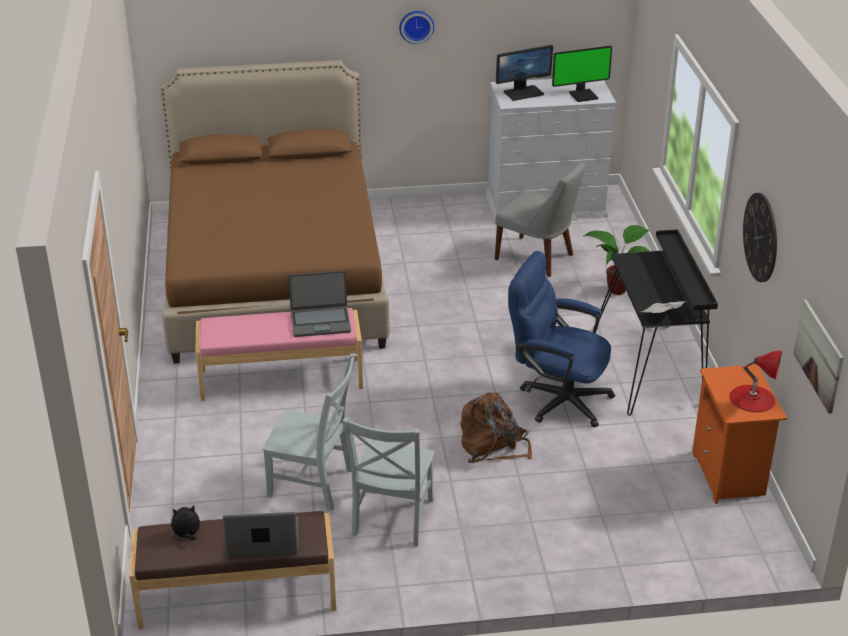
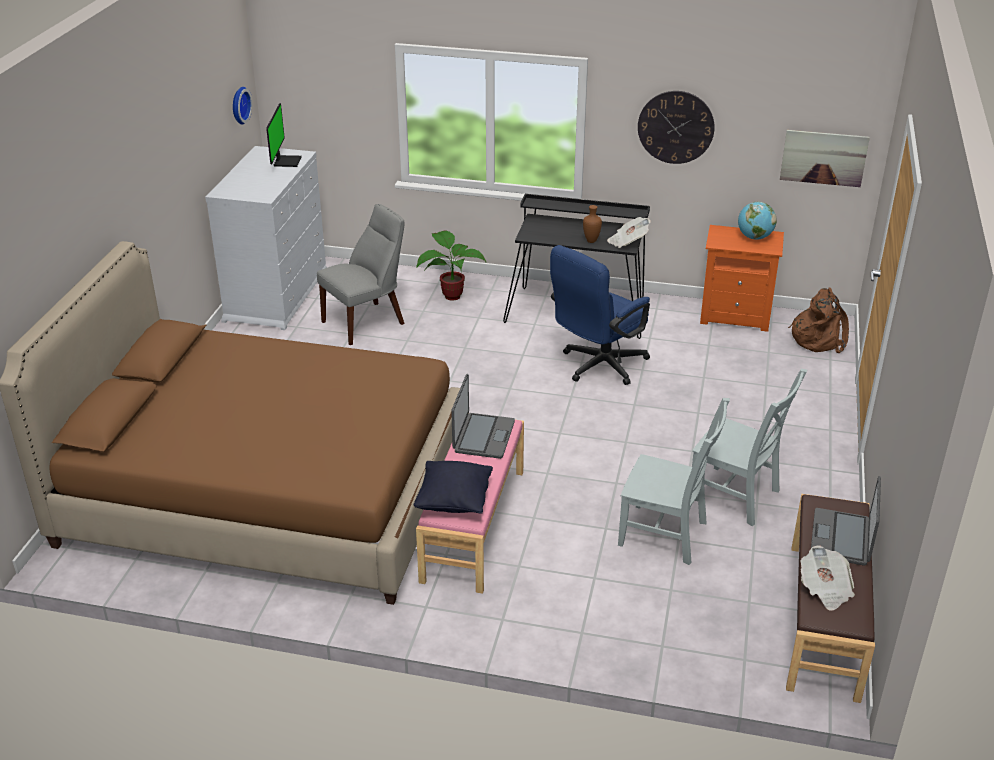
camera: 70 degrees left, 0 degrees up
(187, 535) = (825, 589): plush toy -> newspaper
(228, 327) = (454, 502): none -> black pillow
(314, 484) = (666, 535): grey chair -> grey chair turned 75 degrees clockwise
(416, 26) = (151, 165): wall clock -> wall clock (239, 105)
(493, 447) = (652, 416): brown backpack -> brown backpack (818, 338)
(523, 93) = (249, 186): monitor -> none
(645, 295) = (590, 241): none -> brown vase
(752, 398) = (754, 237): red table lamp -> globe

